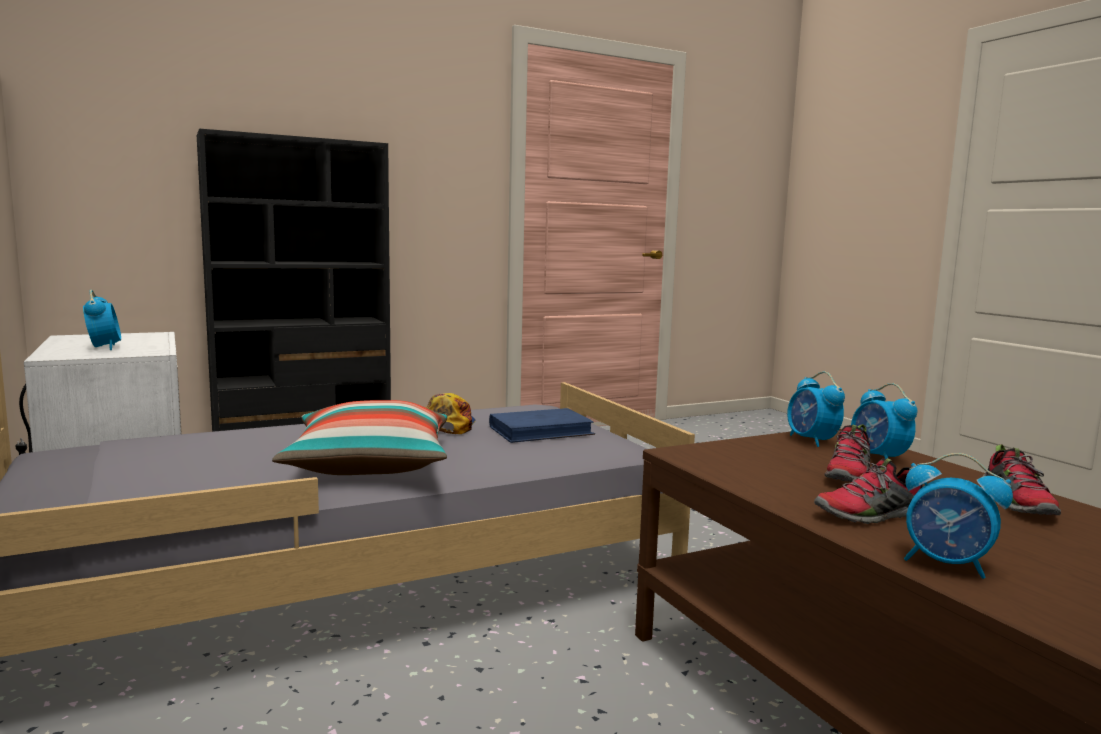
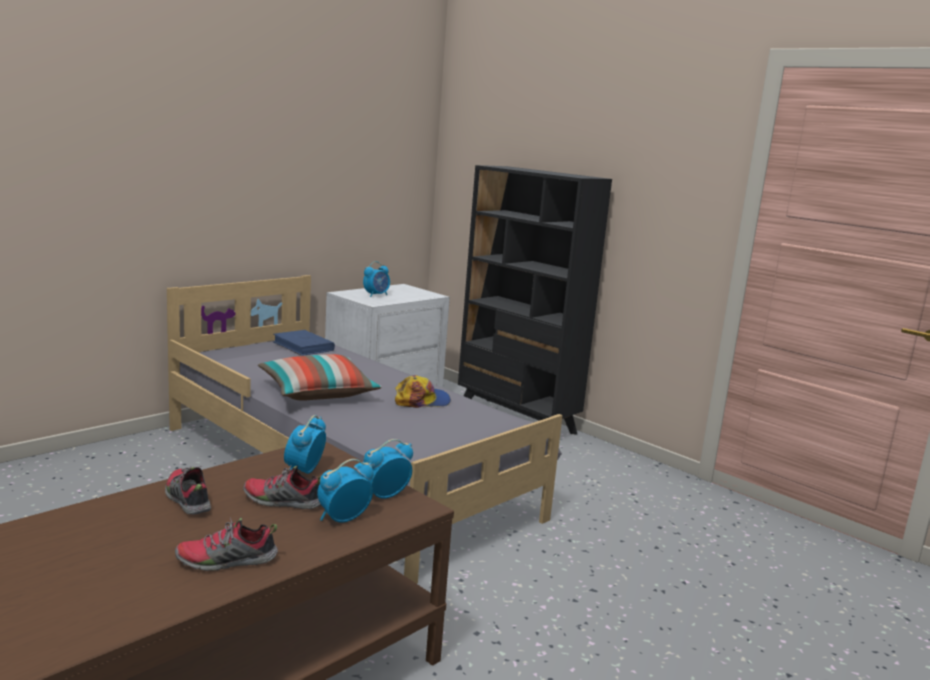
camera: 70 degrees right, 5 degrees up
(541, 431) = (433, 427): blue book -> blue book (303, 346)
(947, 565) = (99, 512): alarm clock -> alarm clock (304, 471)

